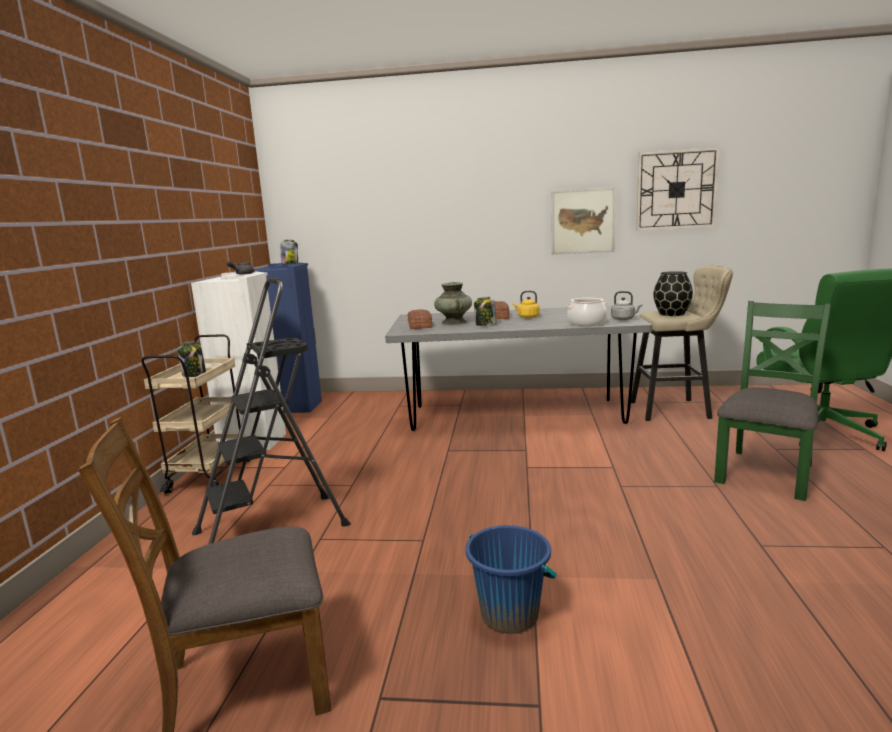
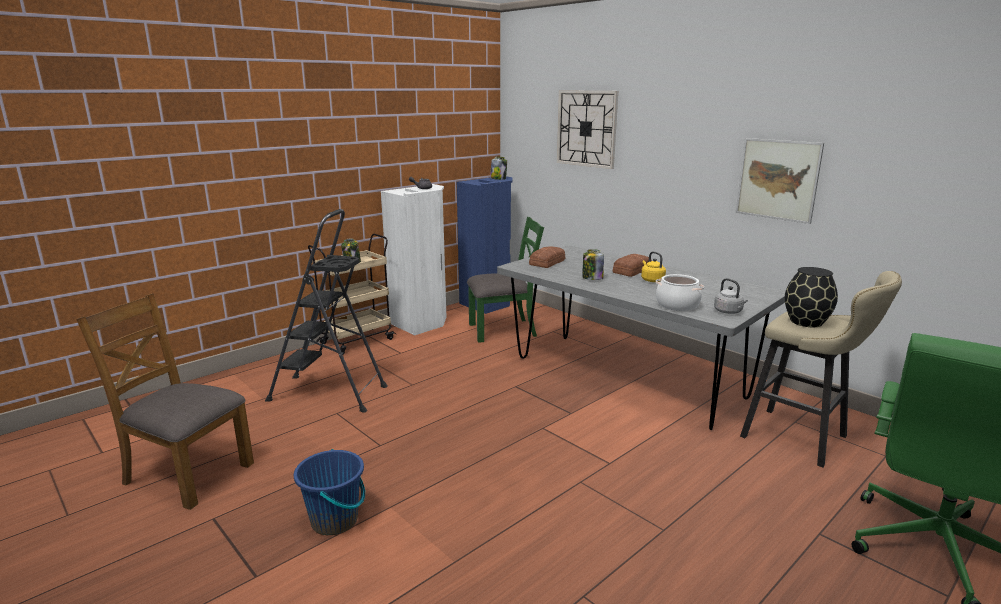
camera: 40 degrees right, 5 degrees up
(454, 322) = (579, 267): turquoise vase -> none
(676, 190) = (909, 156): wall clock -> wall clock (586, 128)
(766, 473) = (745, 547): green chair -> green chair (503, 330)

